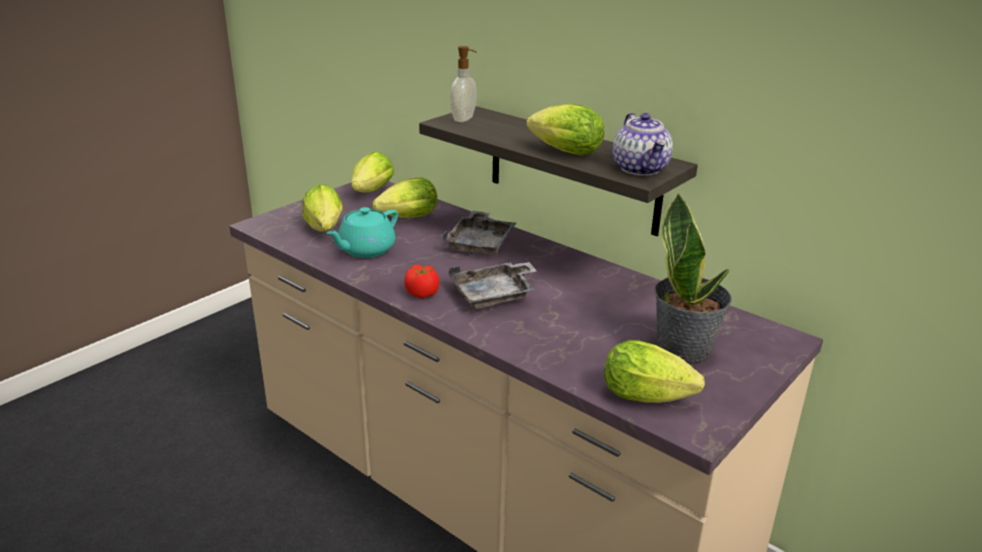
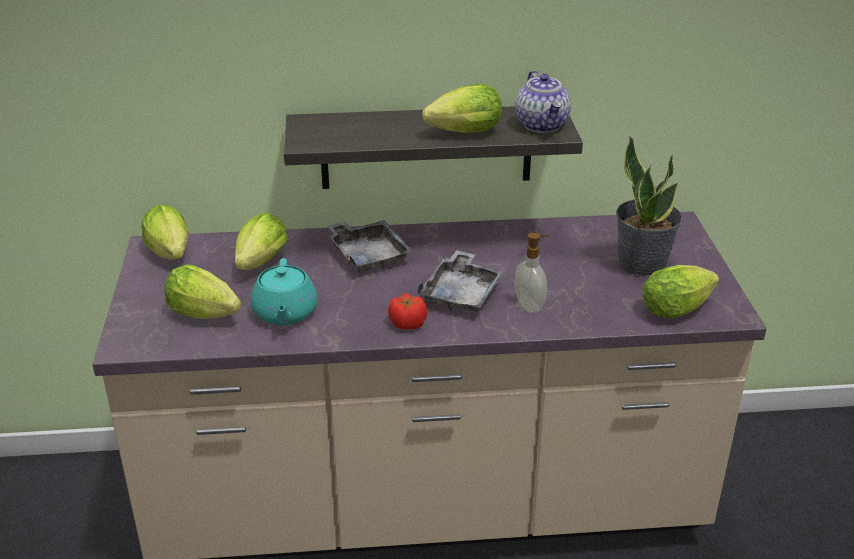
camera: 45 degrees left, 5 degrees up
(464, 119) = (315, 133): soap dispenser -> soap dispenser (530, 305)
(641, 169) = (542, 125): teapot -> teapot turned 45 degrees clockwise

